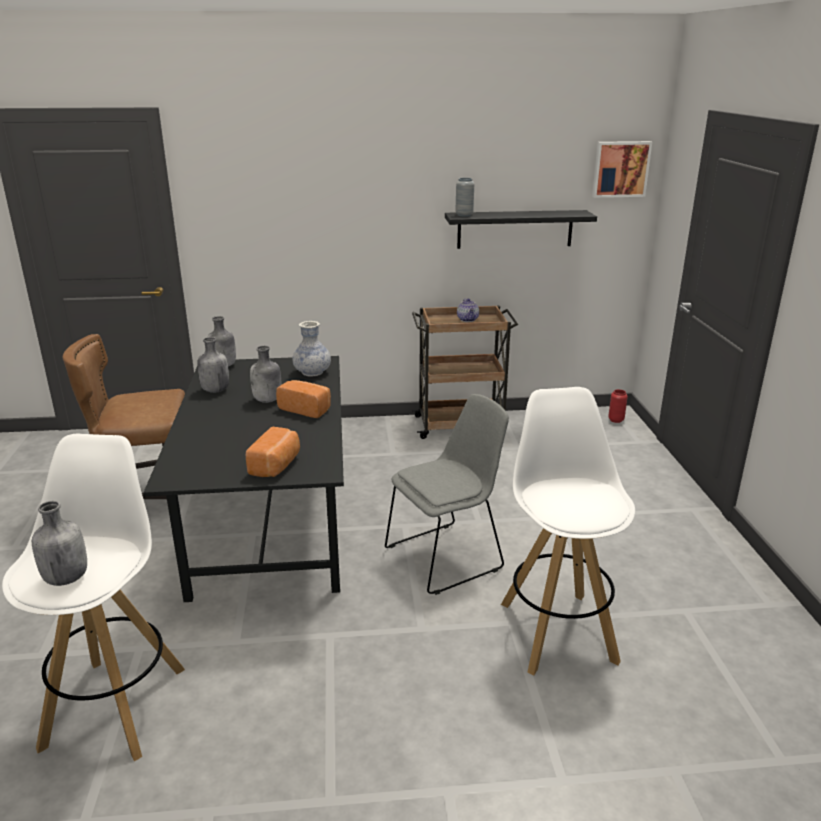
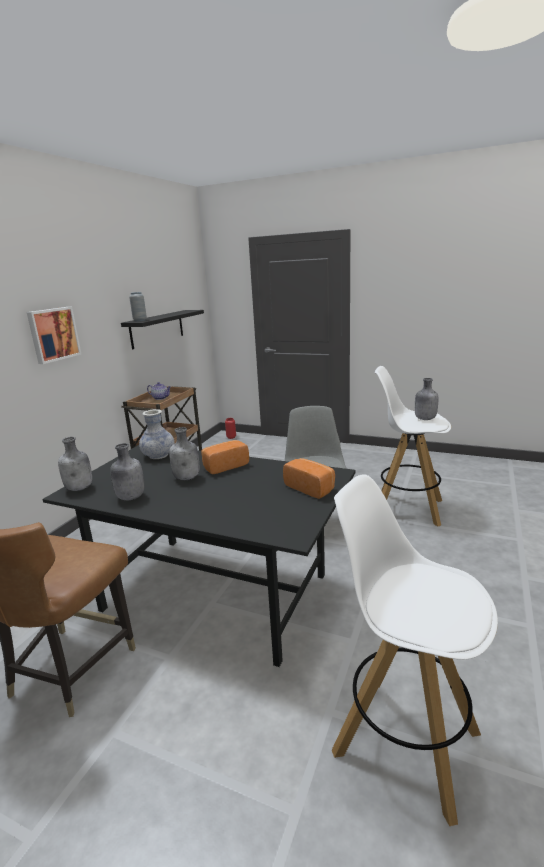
camera: 60 degrees left, 5 degrees down
(66, 578) = (453, 604): grey bottle -> grey bottle (424, 419)
(620, 169) = (192, 281): picture -> picture (53, 334)

